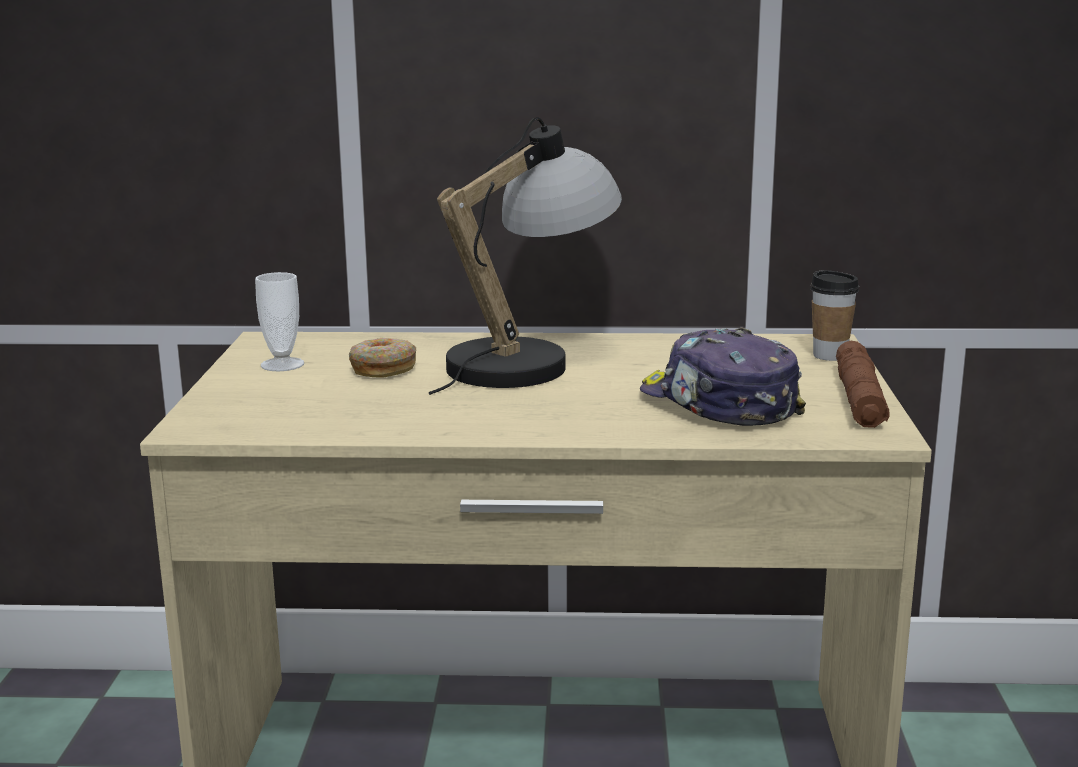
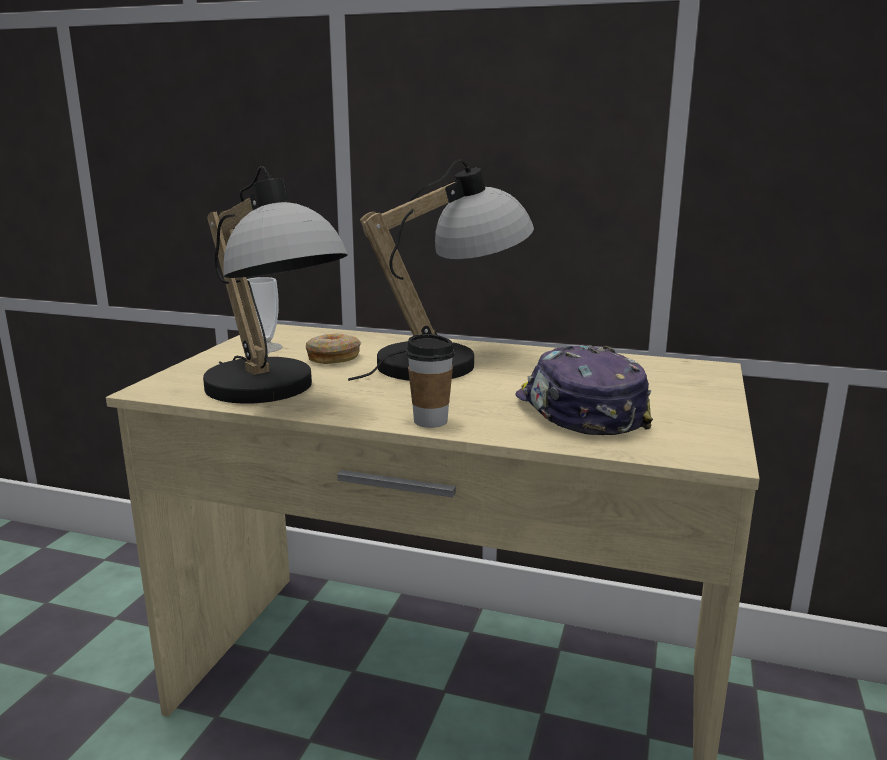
camera: 15 degrees right, 0 degrees up
(352, 418) = (273, 393): none -> table lamp
(830, 355) = (707, 379): cup -> cup (430, 421)
(859, 399) = (712, 420): brown flashlight -> none

